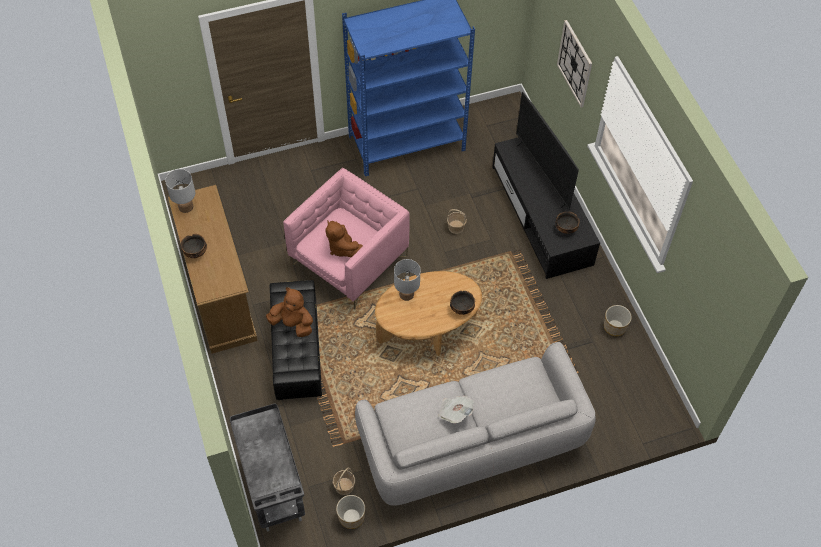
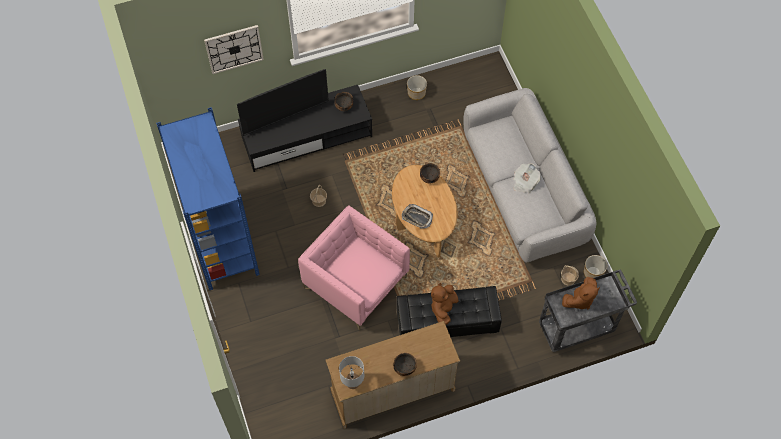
camera: 90 degrees left, 5 degrees up
(342, 248) = (371, 267): brown plush toy -> brown plush toy (580, 300)
(406, 294) = (417, 217): grey table lamp -> tray

